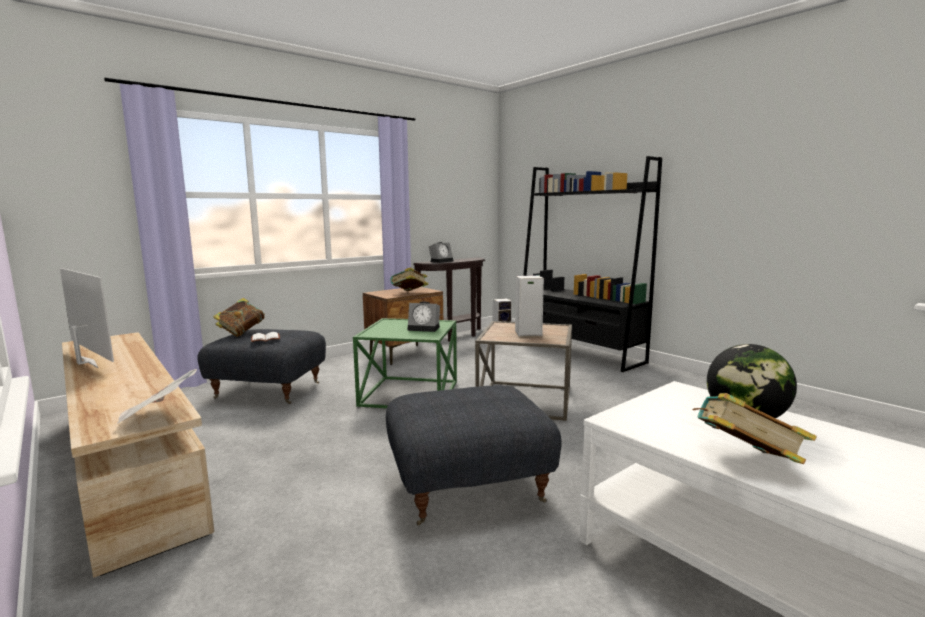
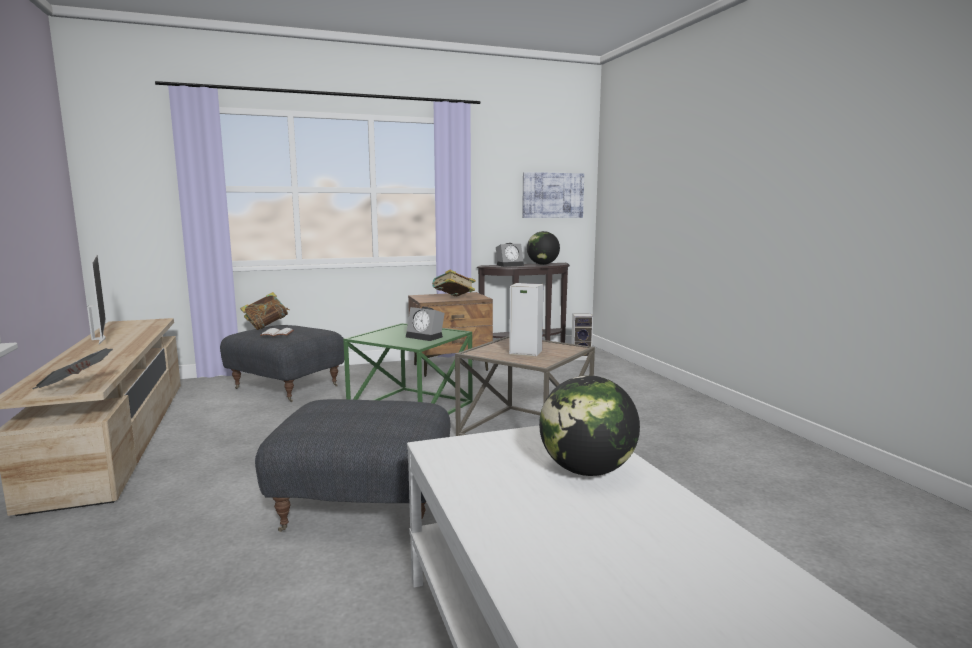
camera: 20 degrees right, 0 degrees up
(466, 259) = (542, 264): none -> globe
(467, 201) = (552, 195): none -> picture
(578, 352) = (653, 386): black bookcase -> none
(744, 460) = (496, 510): book -> none

